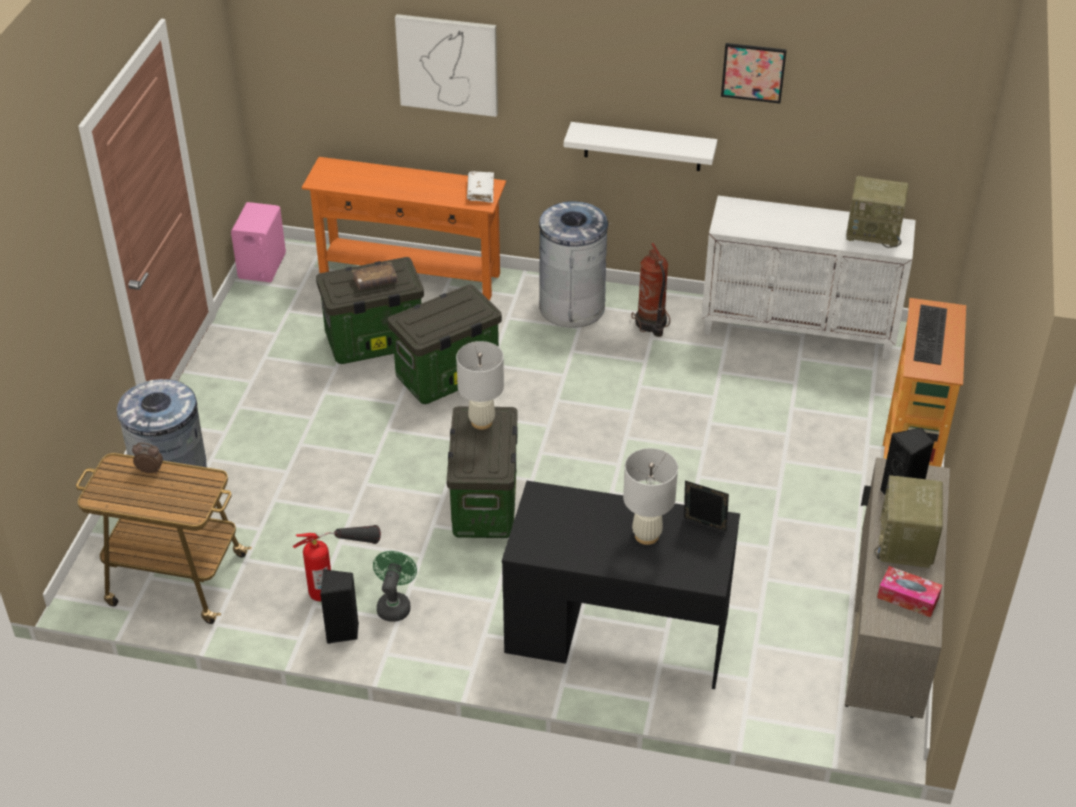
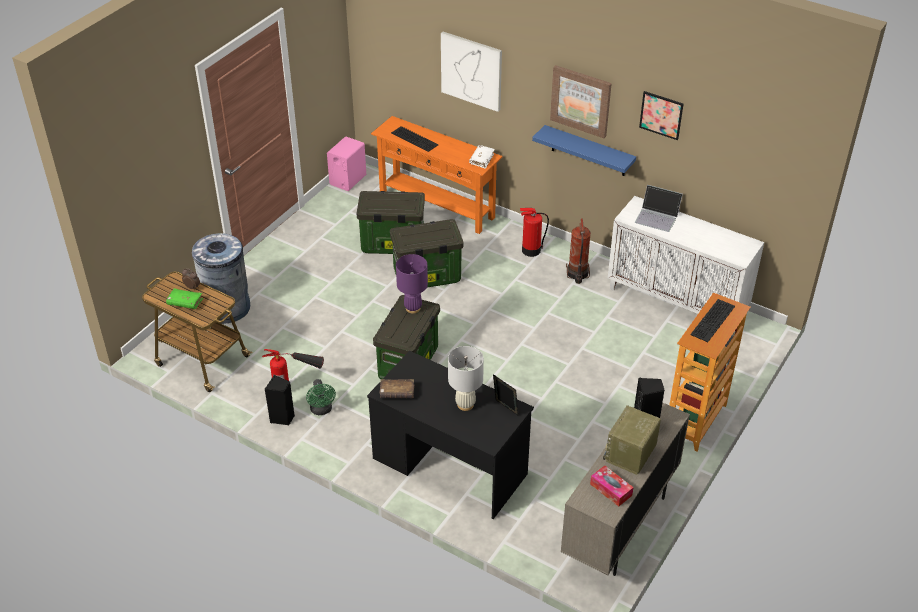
camera: 20 degrees right, 0 degrees up
(151, 496) = (185, 302): none -> green book
(371, 182) = (415, 138): none -> keyboard
(375, 281) = (394, 204): brown book -> brown book (397, 392)
(394, 604) = (322, 410): green fan -> green fan turned 135 degrees clockwise
(482, 422) = (413, 308): white table lamp -> purple table lamp
(572, 307) = (530, 250): grey trash can -> fire extinguisher
(627, 75) = (581, 101): none -> picture
(642, 146) = (588, 151): white shelf -> blue shelf
(763, 217) = (657, 217): none -> laptop
(874, 231) = (730, 243): radio -> none

